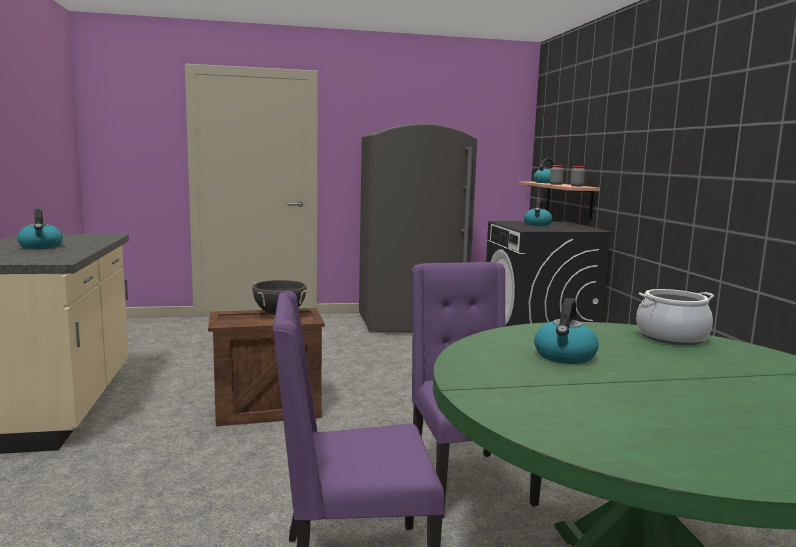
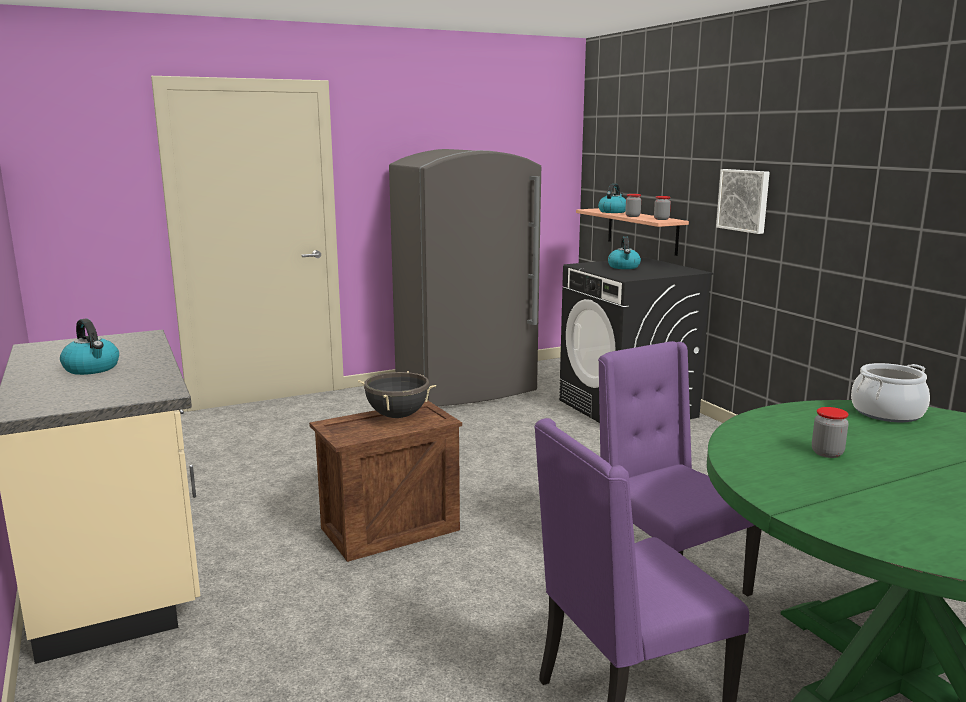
camera: 15 degrees left, 5 degrees up
(565, 356) = (827, 453): kettle -> jar
(639, 165) = (744, 200): none -> picture

